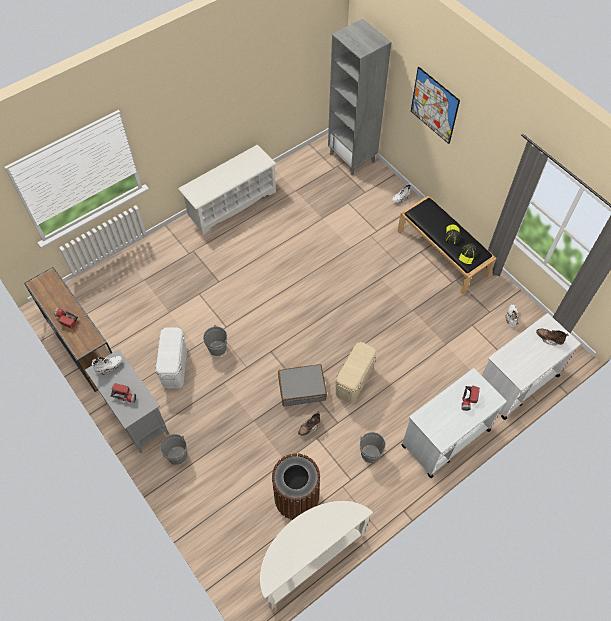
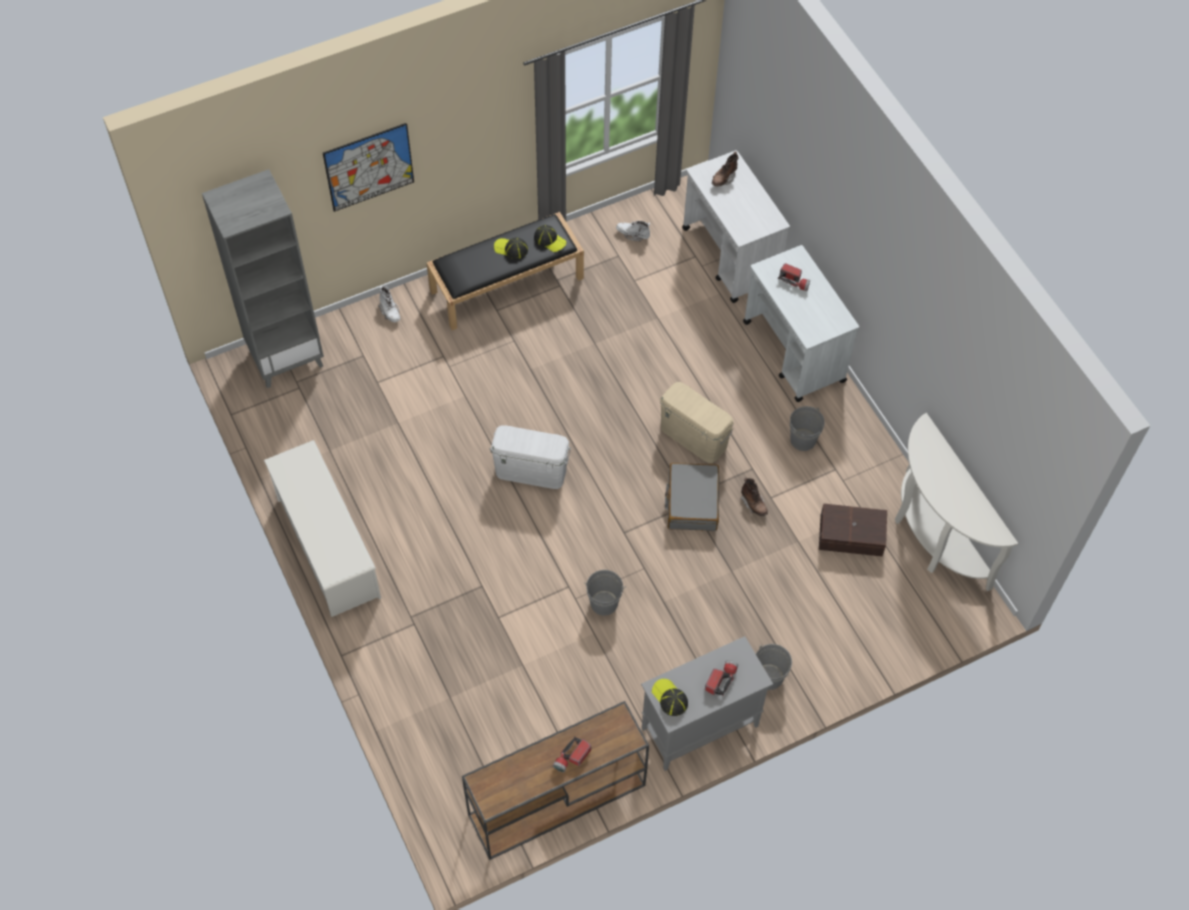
camera: 80 degrees left, 0 degrees up
(109, 366) = (669, 698): white boot -> cap
(175, 367) = (624, 666): white storage box -> white storage box (531, 471)
(296, 498) = (851, 536): brown trash can -> brown storage box

